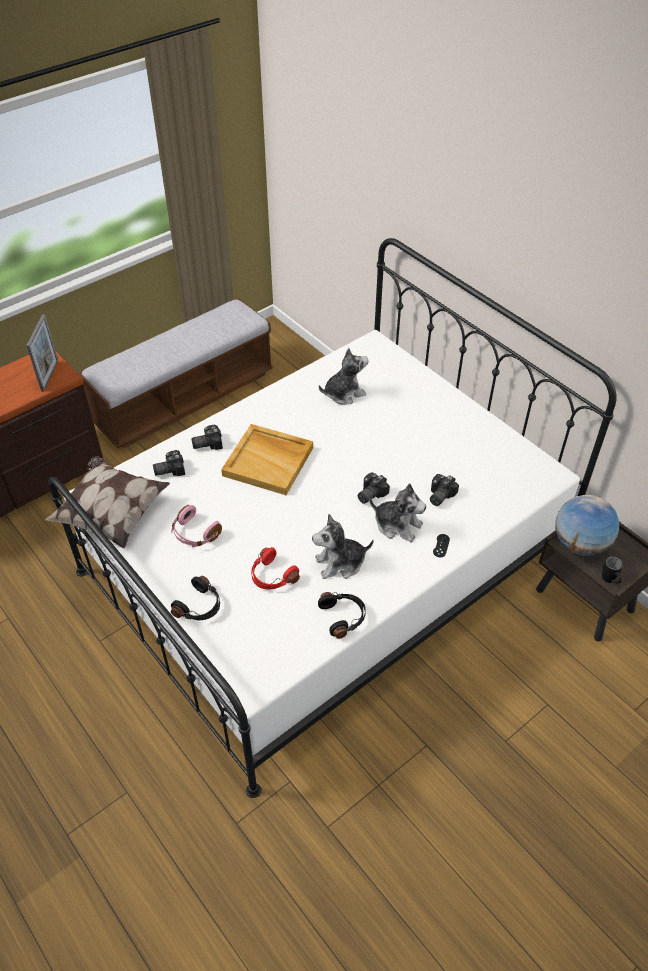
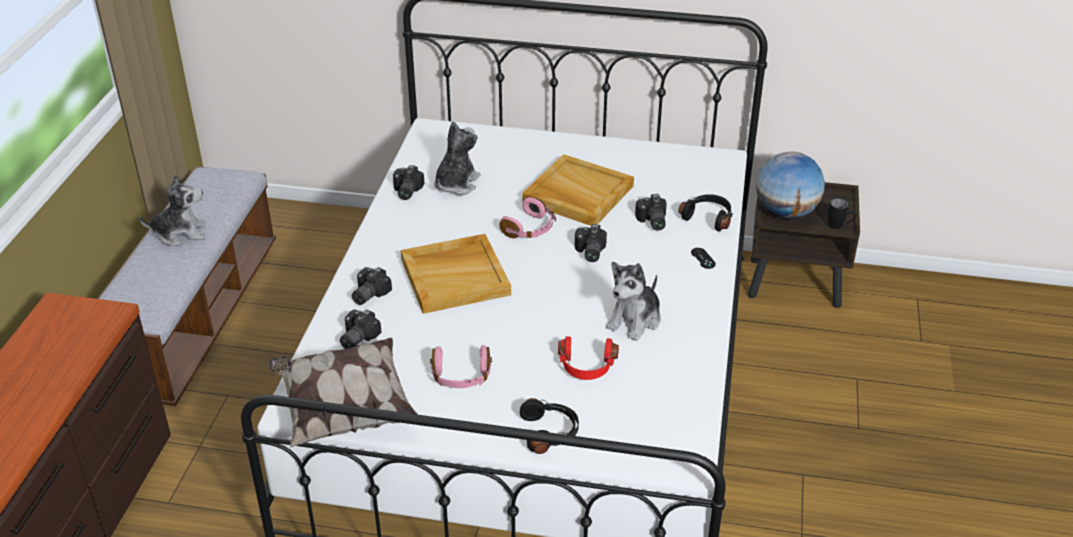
camera: 40 degrees left, 10 degrees down
(50, 375) = (90, 321): picture frame -> none
(307, 382) = (405, 191): none -> camera
(343, 617) = (693, 359): black headphones -> black headphones (708, 217)
(352, 454) = (530, 229): none -> pink headphones
(397, 525) = (646, 263): plush toy -> plush toy (180, 233)
(413, 445) = (577, 194): none -> beige tray

